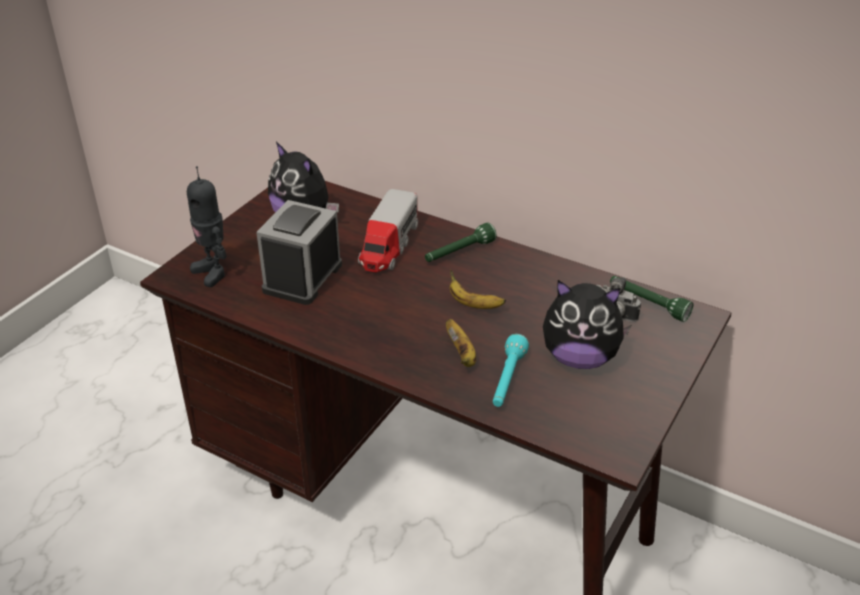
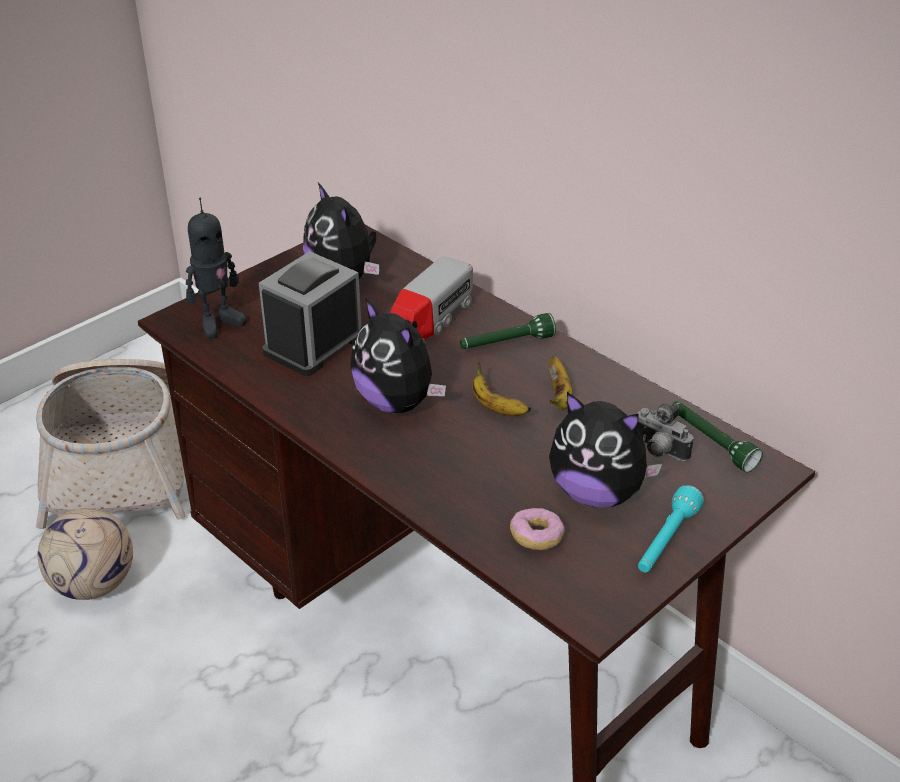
camera: 15 degrees right, 0 degrees up
(101, 407) = (123, 459): none -> basket
(111, 518) = (94, 584): none -> football
(213, 272) = (218, 323): toy robot -> toy robot turned 105 degrees counterclockwise
(392, 313) = (397, 402): none -> plush toy
(462, 354) = (458, 463): banana -> banana (559, 396)
(507, 380) = (498, 503): turquoise flashlight -> turquoise flashlight (666, 541)
(549, 401) = (536, 537): none -> donut

